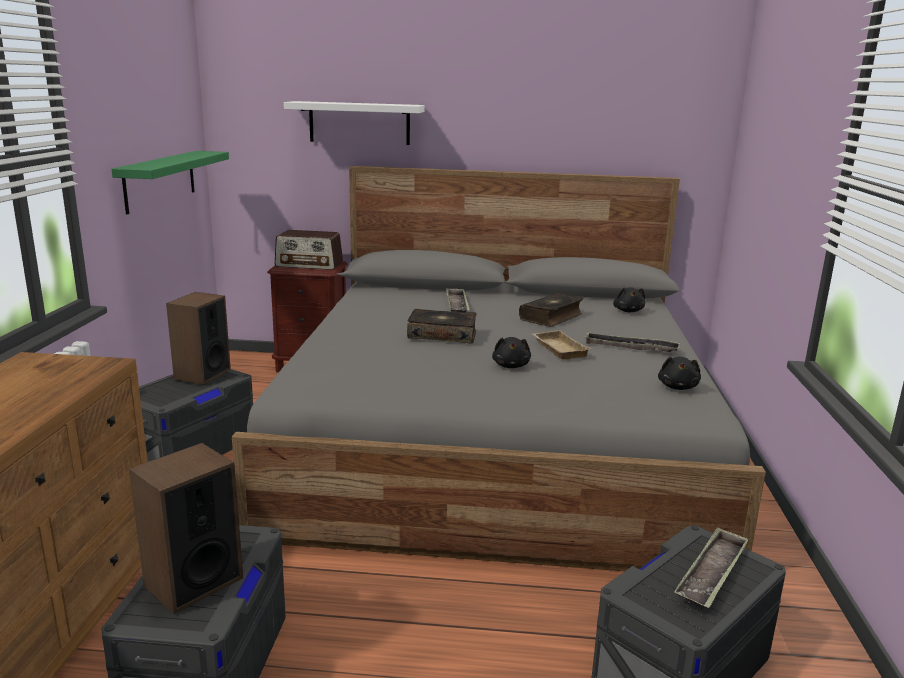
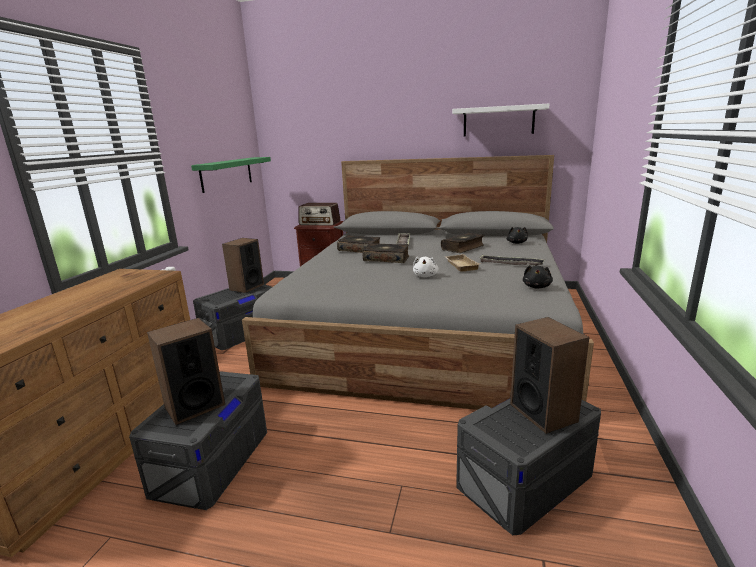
camera: 10 degrees right, 0 degrees up
(359, 123) = (347, 134): white shelf -> white shelf (498, 121)
(392, 316) = (359, 249): none -> book
(511, 366) = (425, 276): black plush toy -> white plush toy
(712, 574) = (543, 412): tray -> speaker

